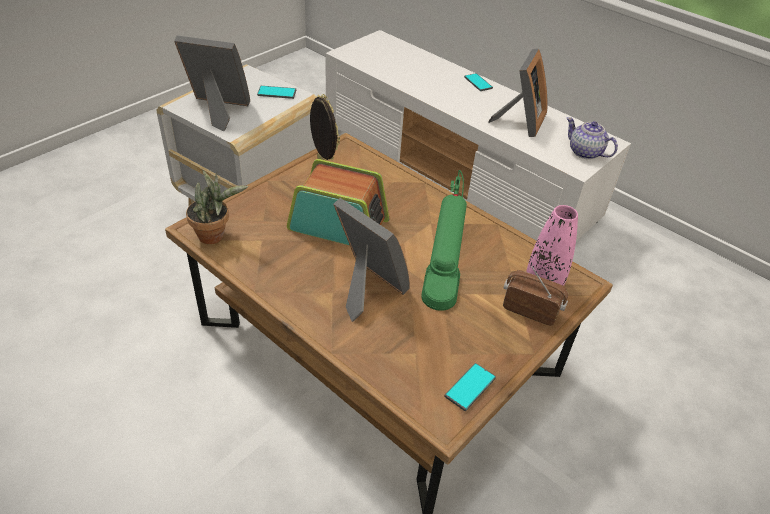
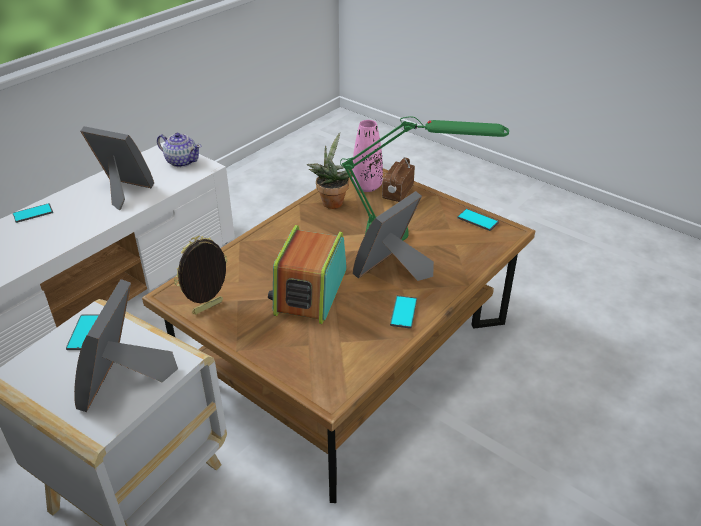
camera: 90 degrees left, 5 degrees down
(215, 235) = (340, 376): potted plant -> potted plant (331, 201)
(292, 287) = (403, 312): none -> phone
(585, 152) = (181, 161): teapot -> teapot turned 105 degrees counterclockwise

